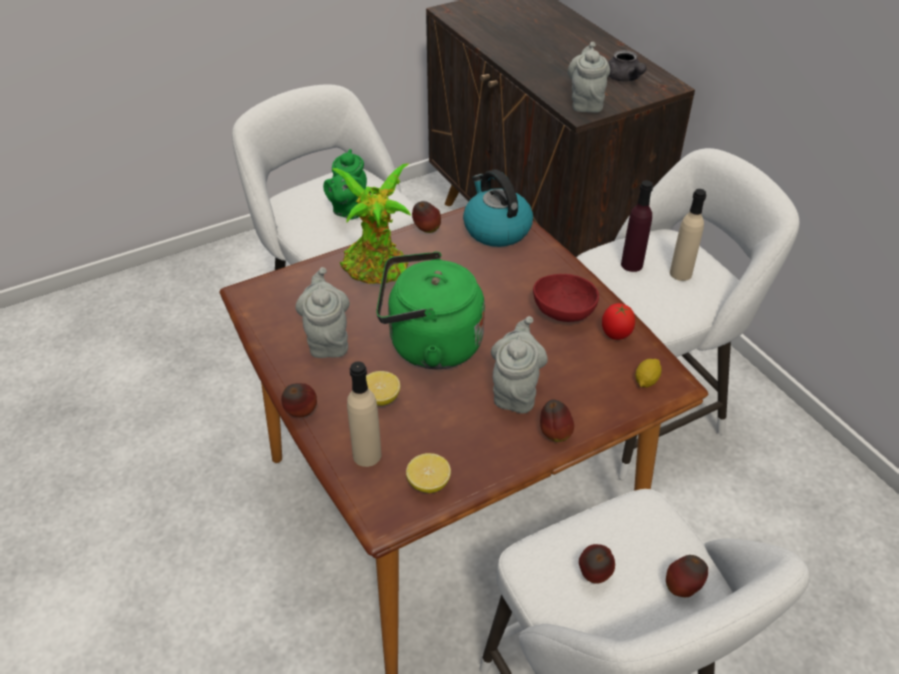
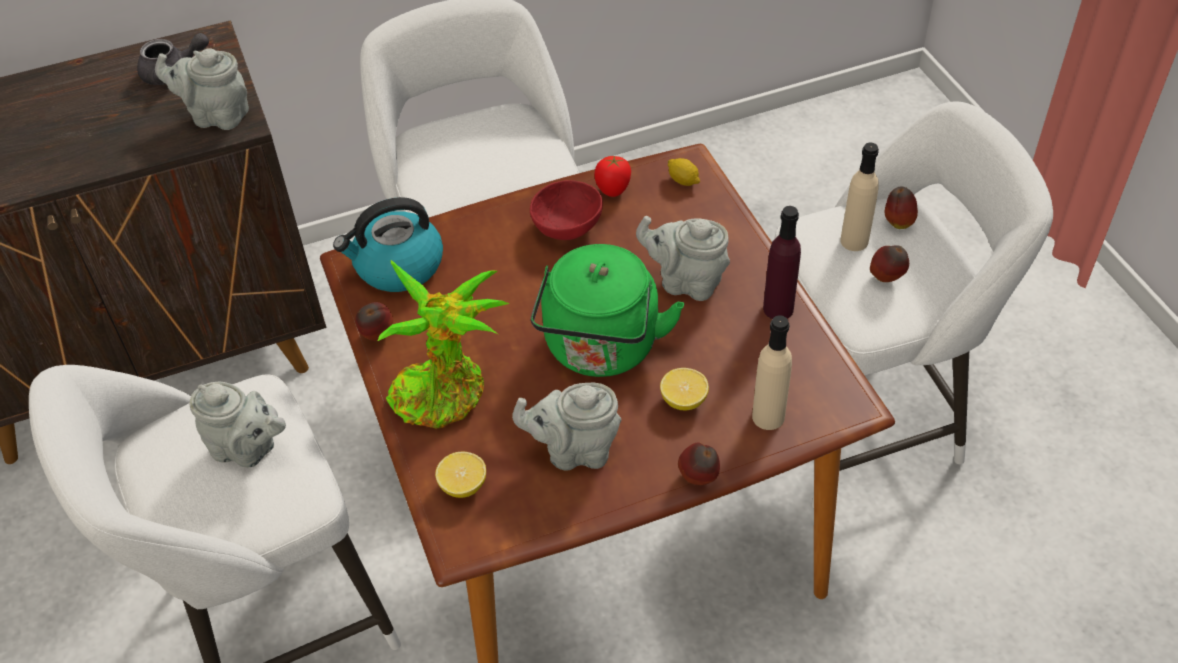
camera: 80 degrees left, 5 degrees up
(348, 210) = (248, 449): green teapot -> grey teapot
(429, 483) = (810, 365): lemon -> lemon (463, 485)
(554, 434) = (750, 259): apple -> none
(631, 264) = (460, 176): purple bottle -> purple bottle (778, 308)
(680, 273) = (487, 141): beige bottle -> beige bottle (854, 241)

